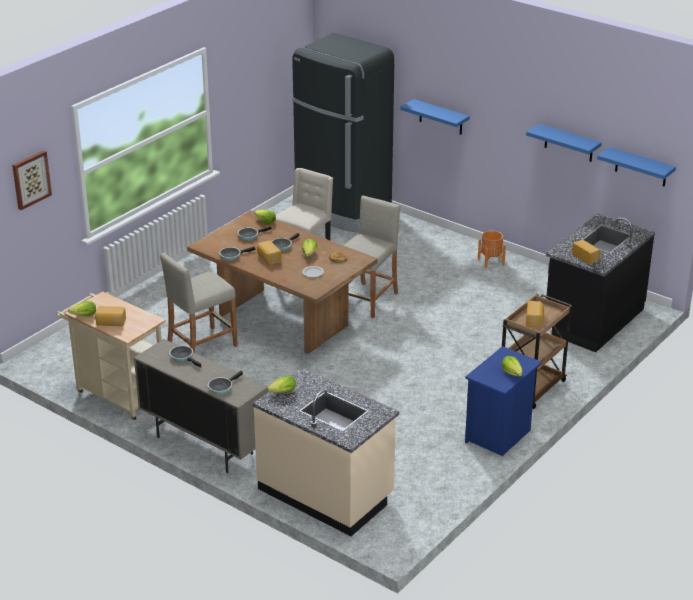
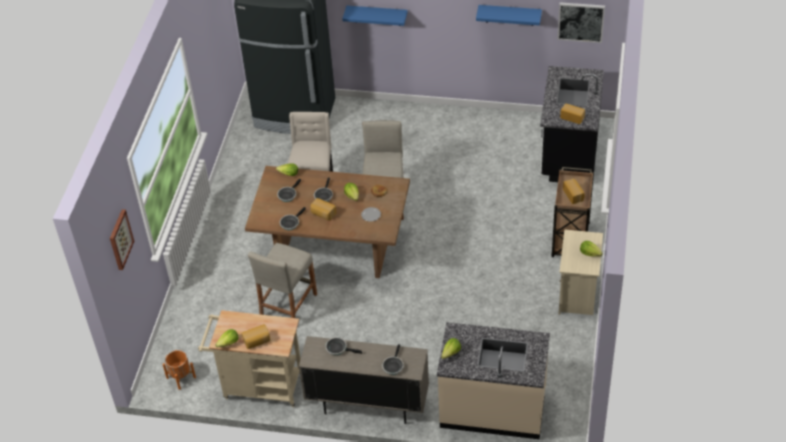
camera: 25 degrees left, 15 degrees up
(491, 261) = (452, 123): orange planter -> orange planter (181, 377)
(499, 436) = (578, 297): blue nightstand -> beige nightstand
(641, 167) = (581, 21): blue shelf -> picture

